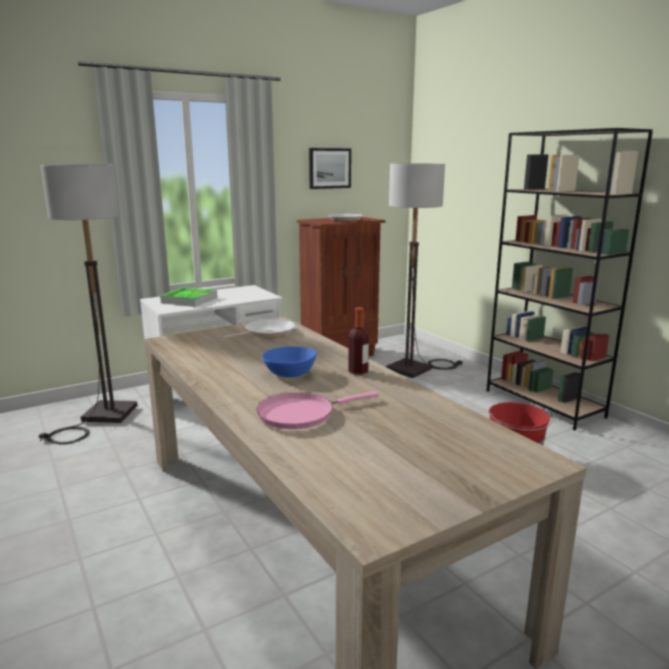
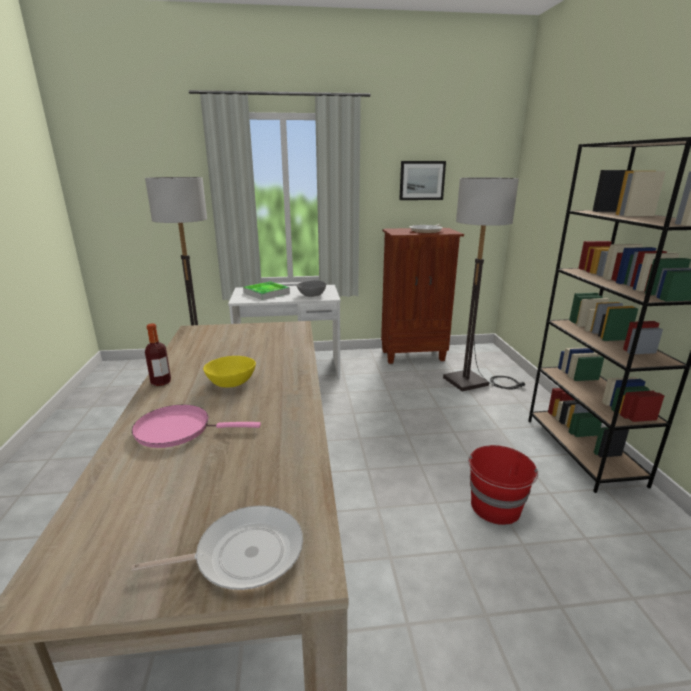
camera: 25 degrees right, 5 degrees up
(245, 296) = (311, 295): none -> grey bowl
(266, 332) = (272, 335): frying pan -> frying pan (243, 554)
(289, 373) = (231, 382): blue bowl -> yellow bowl
(358, 371) = (288, 393): bottle -> bottle (161, 382)

